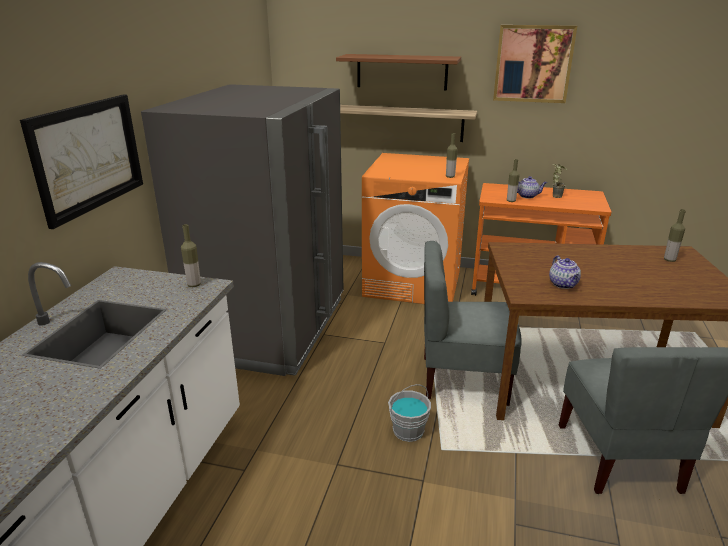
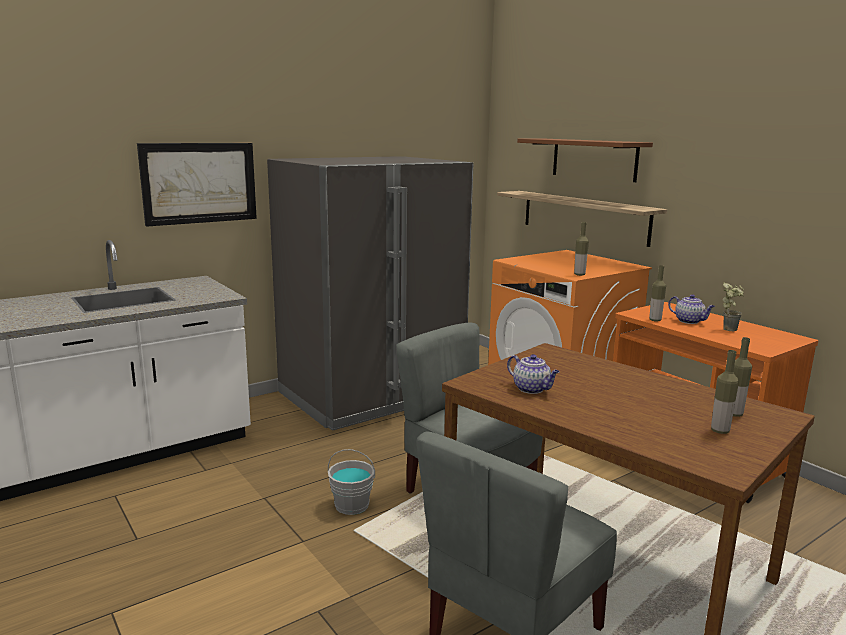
camera: 40 degrees right, 10 degrees down
(194, 285) = (220, 294): bottle -> bottle (720, 431)
(533, 64) = (733, 153): picture -> none
(563, 284) = (532, 389): teapot -> teapot turned 75 degrees counterclockwise

